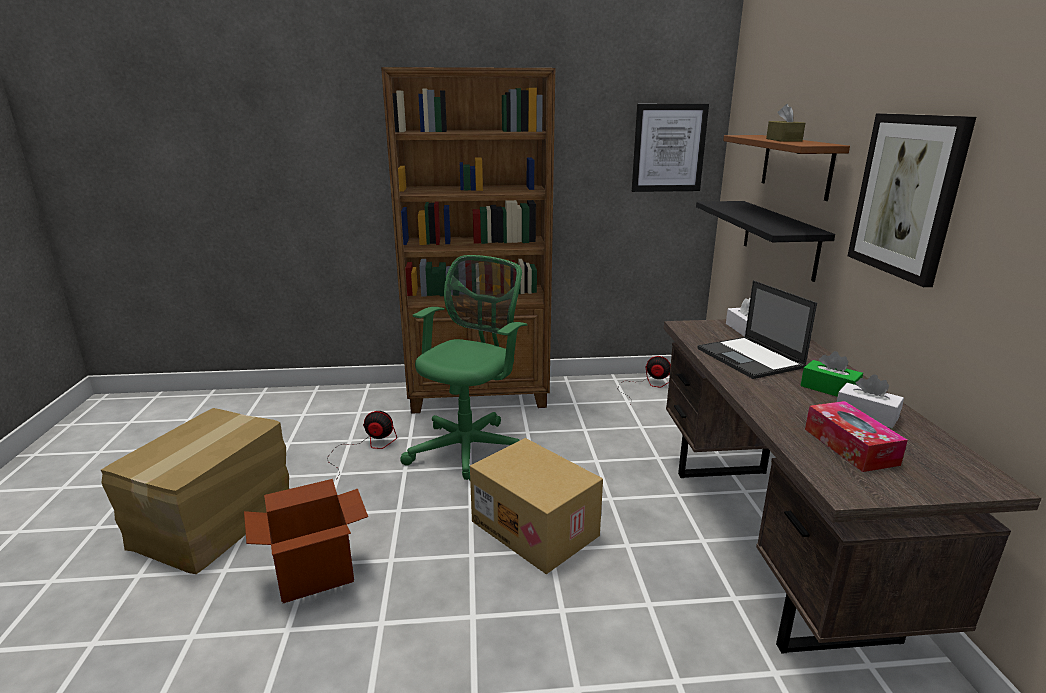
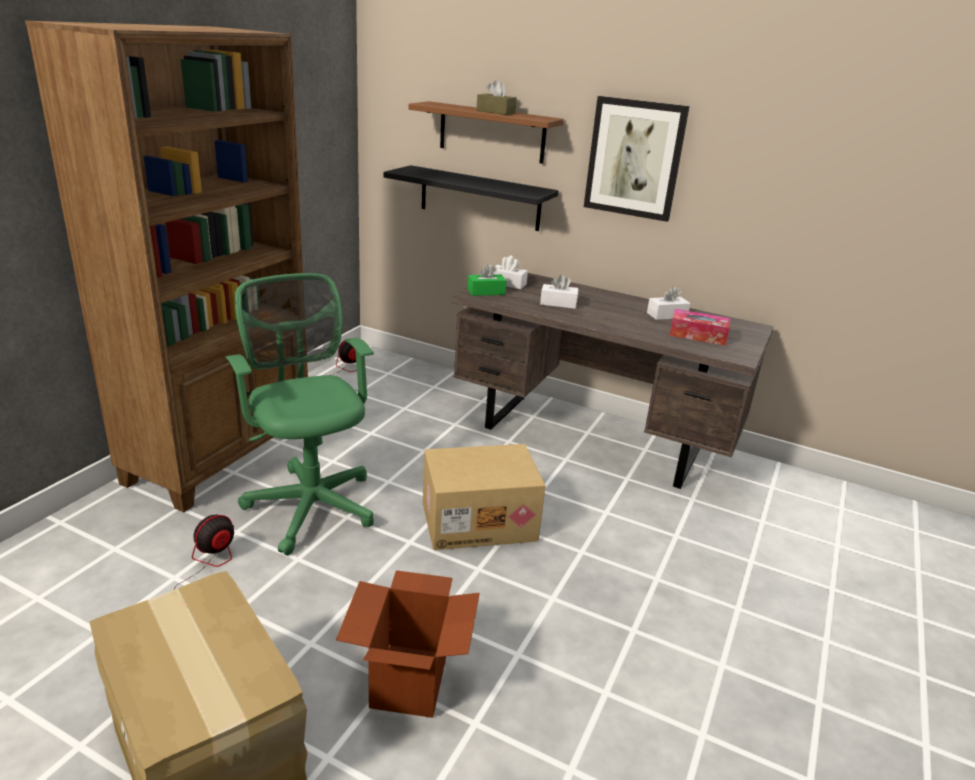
camera: 60 degrees left, 5 degrees up
(668, 148) = (320, 114): picture -> none
(751, 358) = (558, 303): laptop -> white tissue box
(829, 389) = (626, 307): green tissue box -> green tissue box (486, 292)

